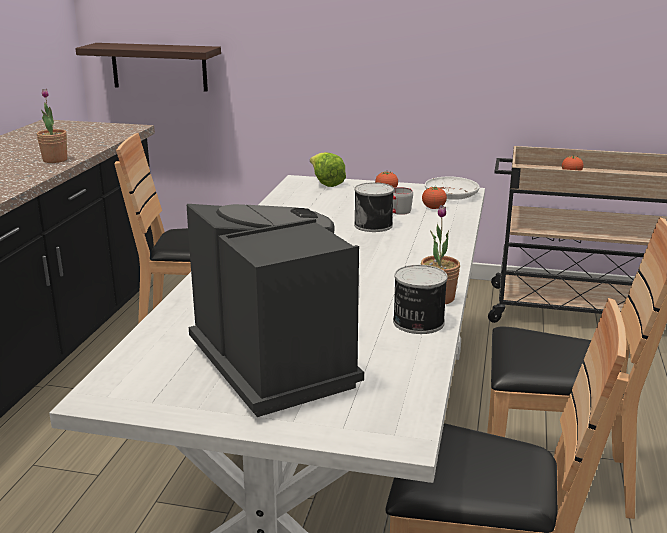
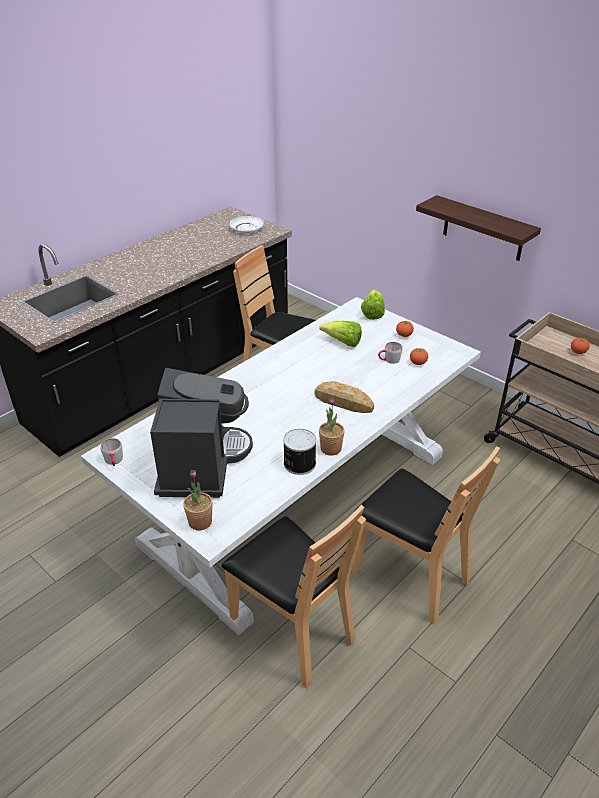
camera: 30 degrees right, 15 degrees up
(55, 160) = (202, 259): potted plant -> potted plant (200, 522)
(125, 401) = (114, 461): none -> grey mug
(159, 67) = (319, 176): shelf -> shelf (483, 229)
(323, 210) = (343, 343): none -> lettuce
(374, 225) = (360, 368): can -> none
(394, 255) = (343, 402): none -> bread
(451, 195) = (446, 352): white plate -> white plate (247, 229)

